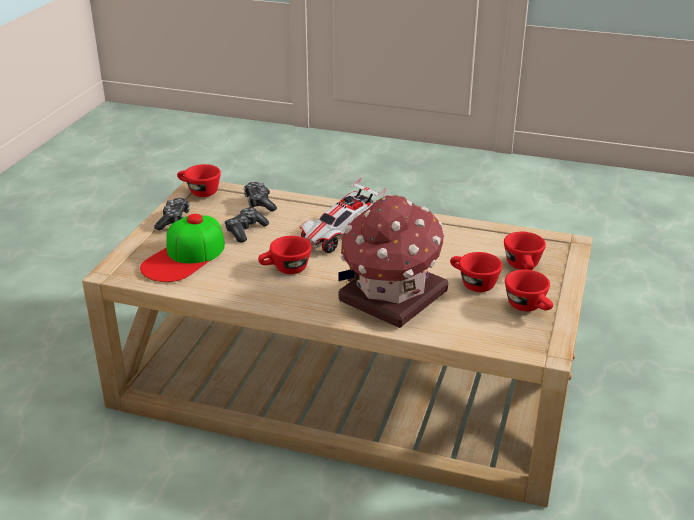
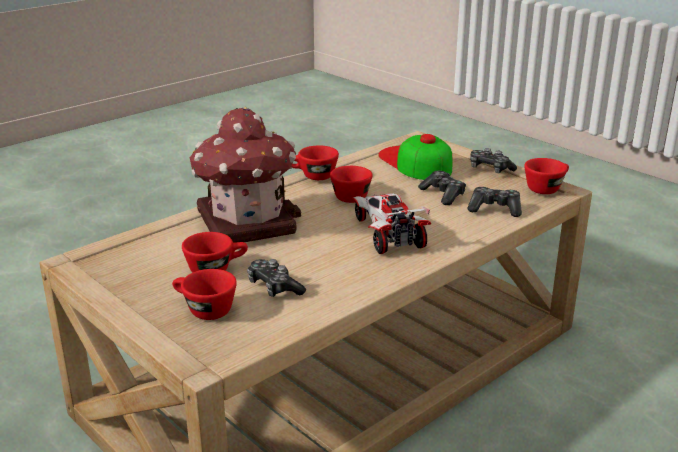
camera: 120 degrees right, 5 degrees down
(466, 253) = (274, 287): none -> game controller
(529, 307) = (137, 279): red cup -> red cup (312, 176)

